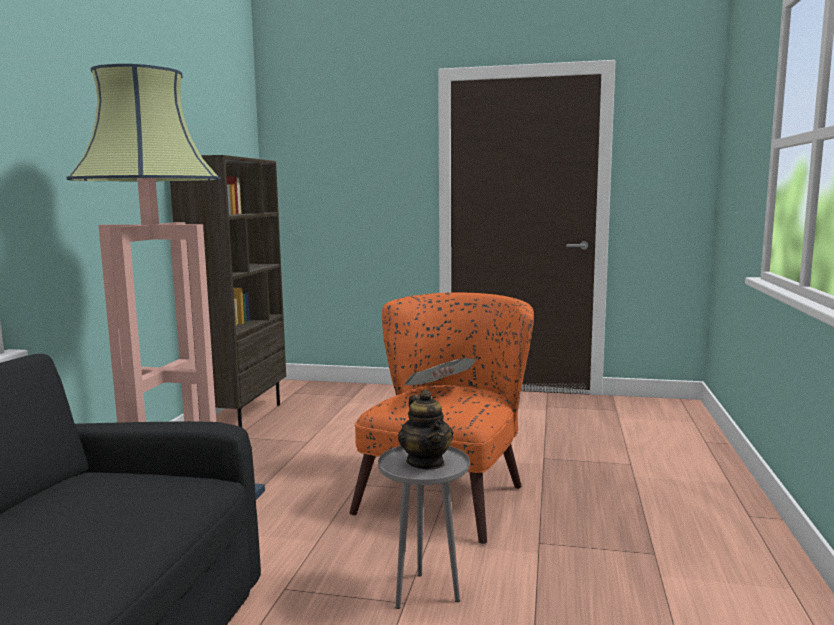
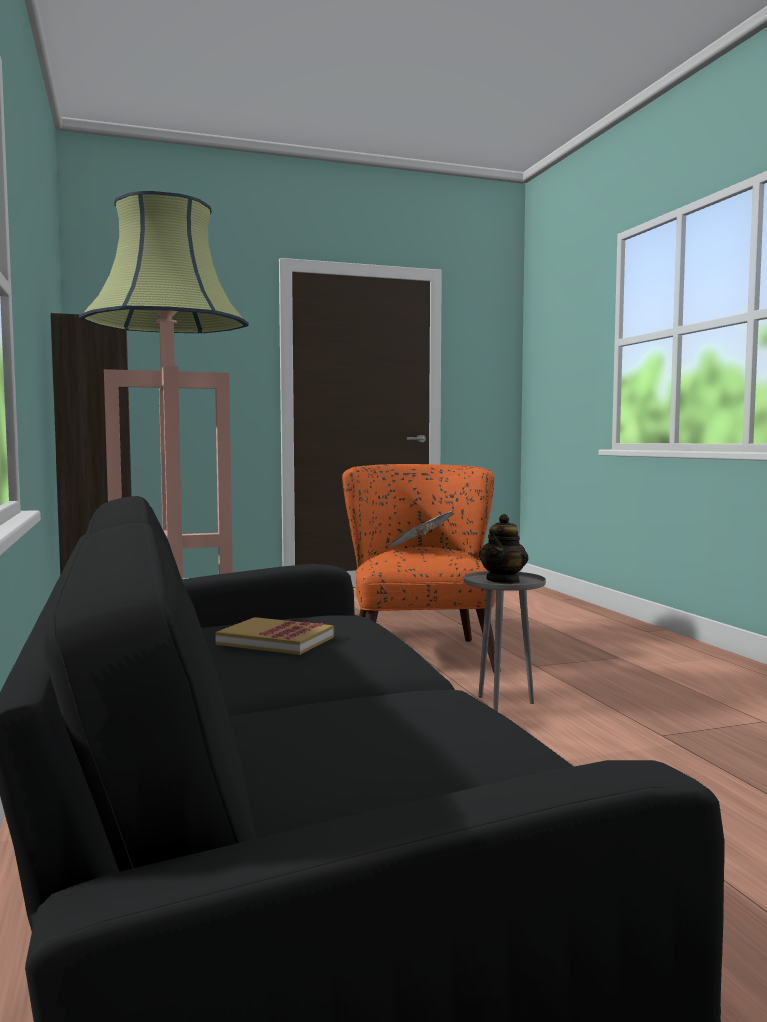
camera: 30 degrees left, 5 degrees down
(55, 520) = (276, 640): none -> book
(426, 462) = (503, 581): teapot -> teapot turned 75 degrees clockwise

